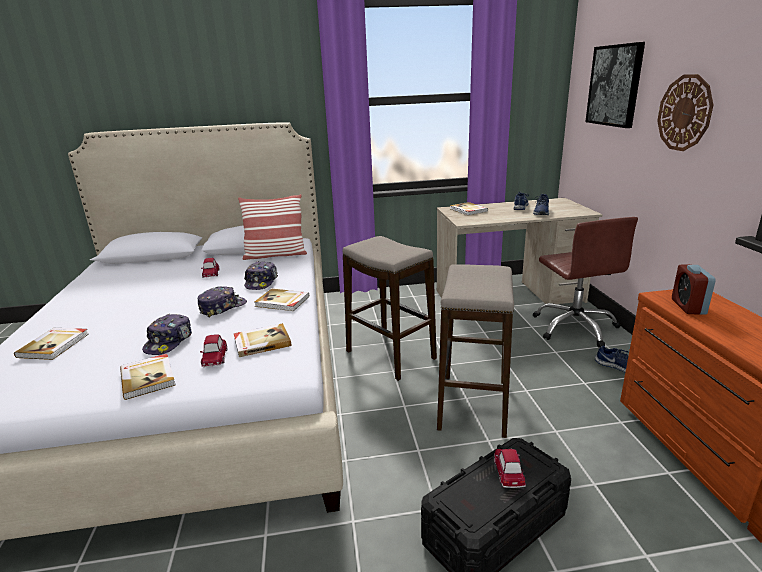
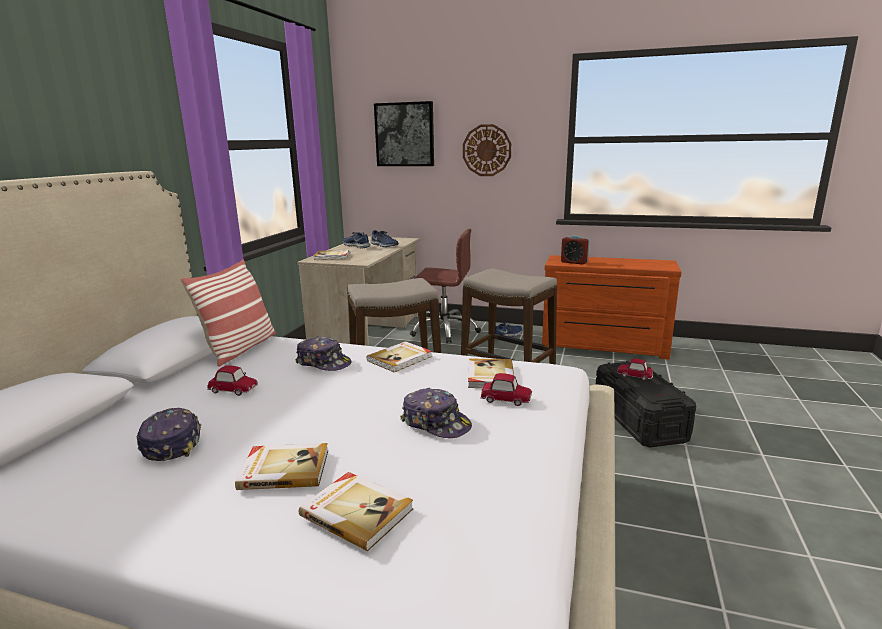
camera: 65 degrees left, 5 degrees down
(148, 377) = (521, 437): book -> book (284, 469)
(222, 307) = (371, 388): cap -> cap (172, 443)

